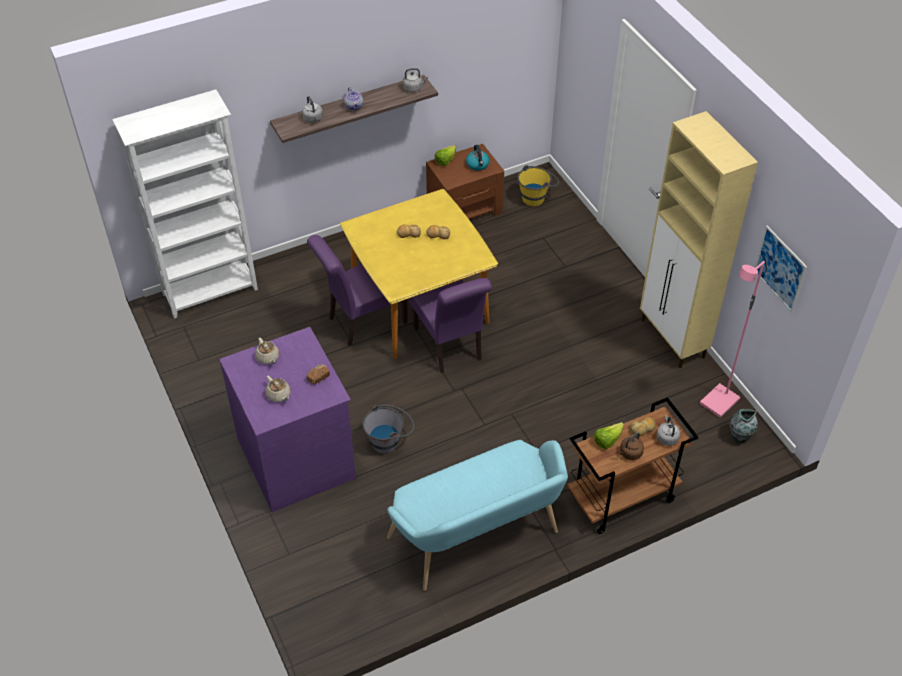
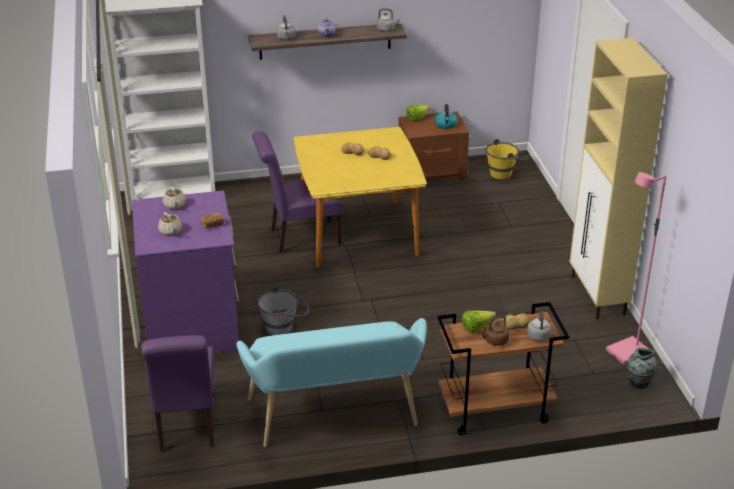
camera: 15 degrees right, 15 degrees down
(450, 347) = (374, 267): purple chair -> purple chair (186, 426)
(780, 268) = (683, 188): picture -> none

